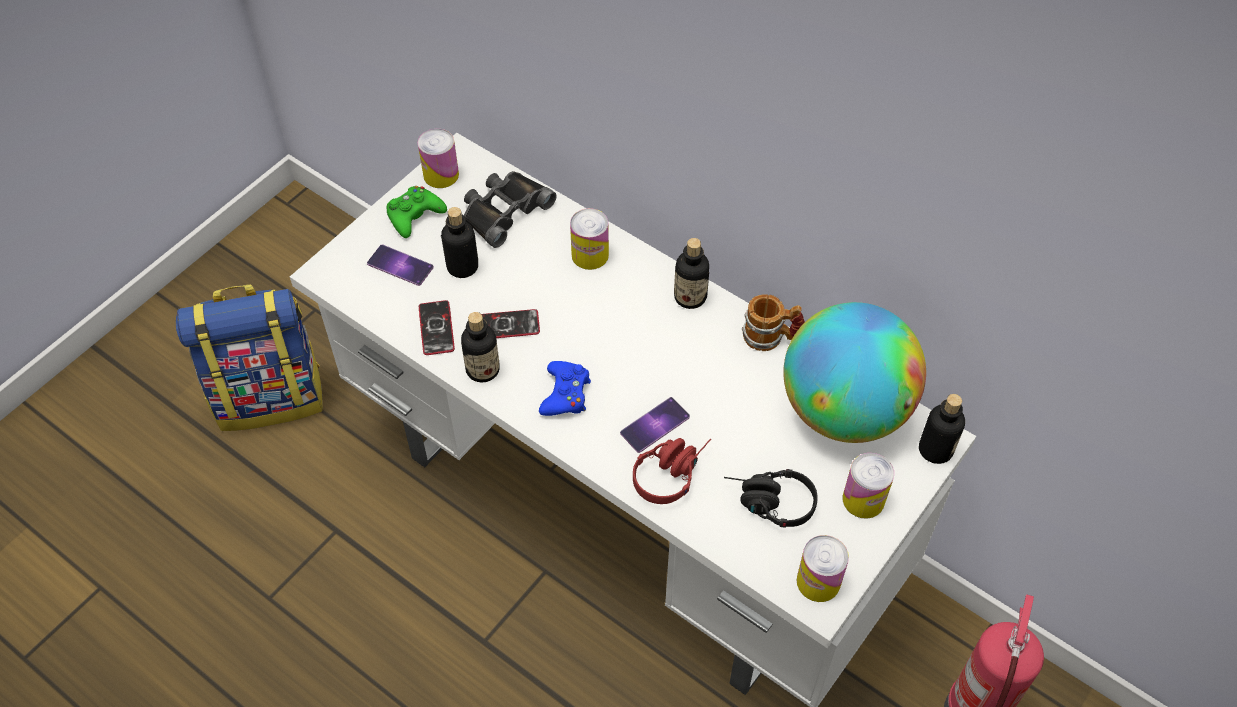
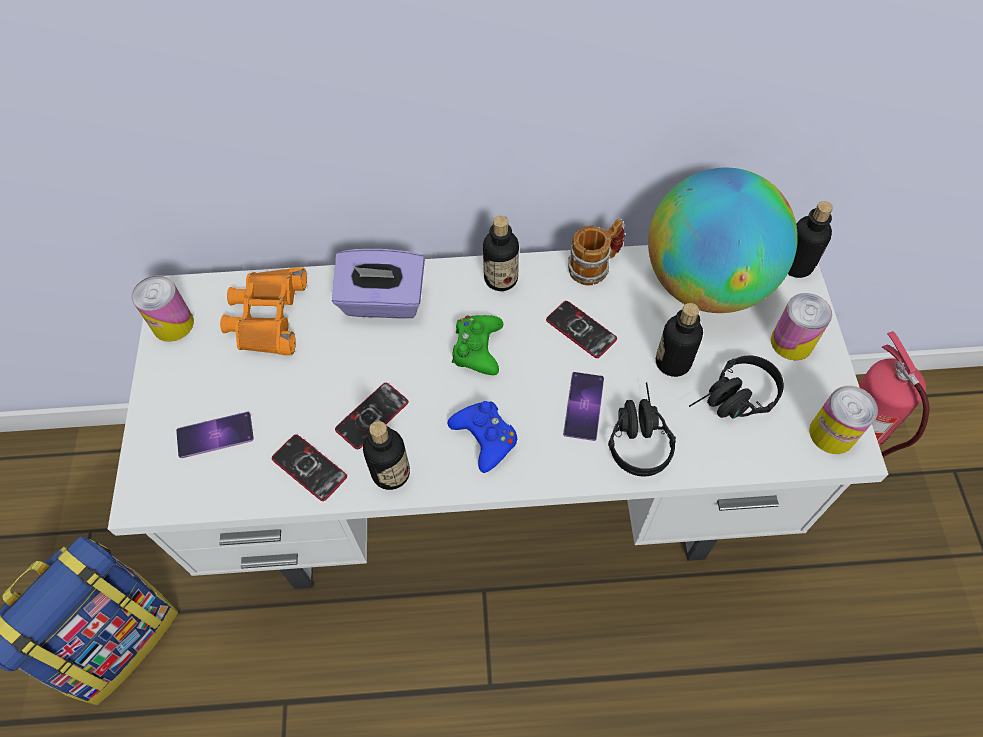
camera: 40 degrees left, 5 degrees up
(414, 216) = (184, 379): green game controller -> green game controller (477, 349)
(462, 267) = (277, 393): bottle -> bottle (673, 362)
(504, 211) = (266, 316): black binoculars -> orange binoculars
(590, 255) = (382, 302): can -> purple tissue box
(671, 471) = (637, 434): red headphones -> black headphones
(709, 374) = (581, 330): none -> phone

